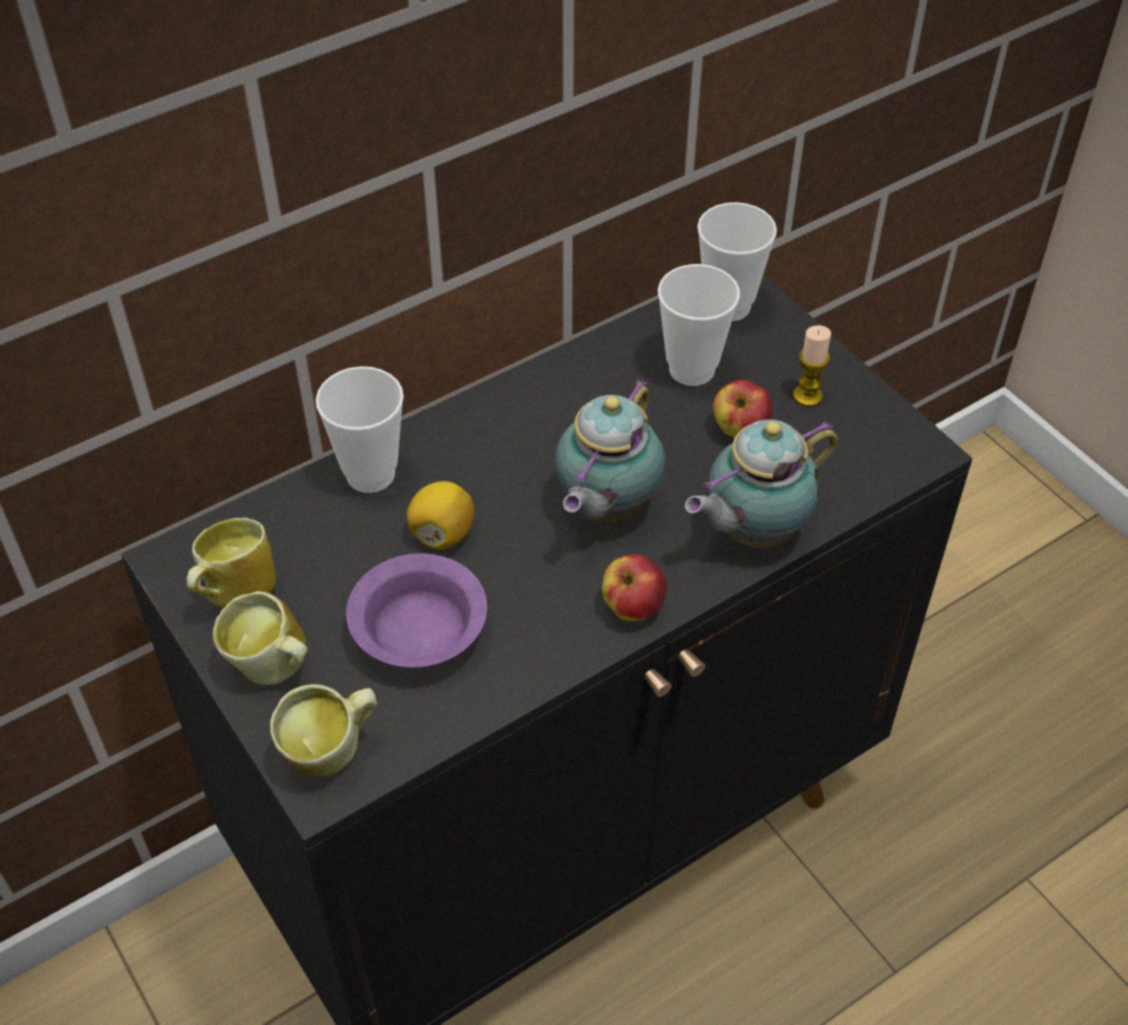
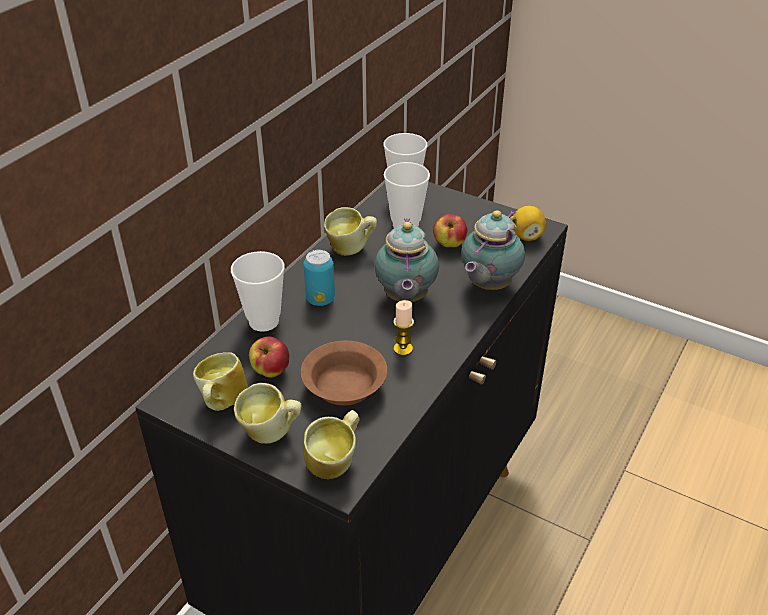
camera: 25 degrees left, 10 degrees down
(416, 633) = (343, 388): purple bowl -> brown bowl
(442, 533) = (324, 337): lemon -> lemon (526, 236)
(475, 464) = (320, 299): none -> can
(576, 389) = (351, 250): none -> mug
(633, 607) = (452, 338): apple -> apple (271, 371)
(807, 396) = (471, 220): candle -> candle (403, 349)

